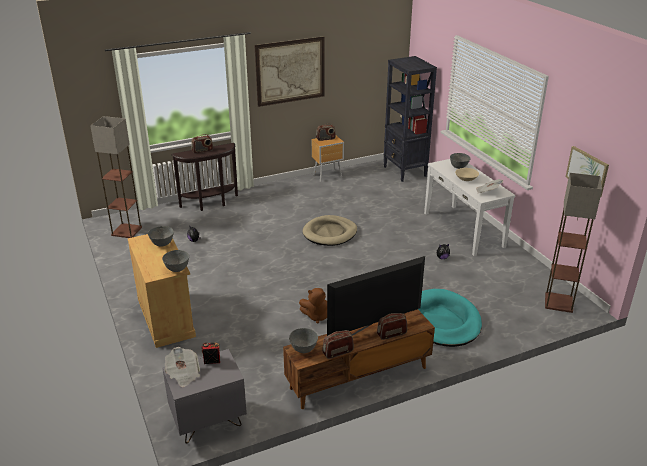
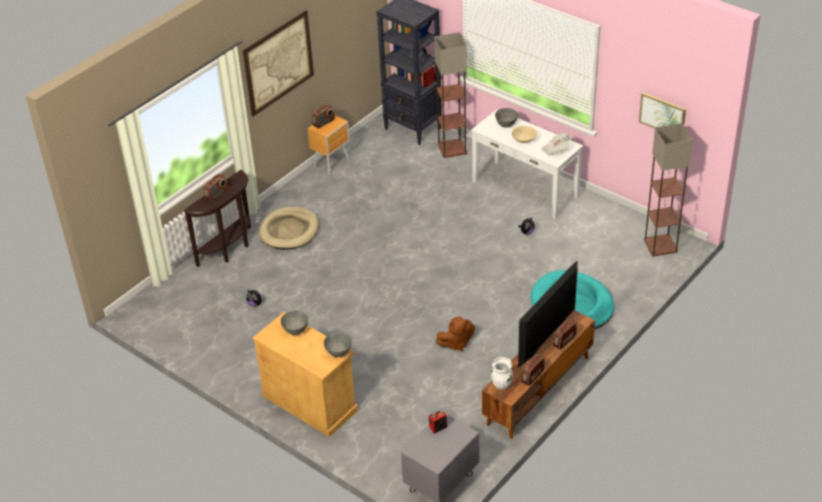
camera: 25 degrees left, 10 degrees up
(126, 231) = (165, 319): floor lamp -> floor lamp (451, 148)
(183, 374) = (425, 450): newspaper -> none
(304, 349) = (502, 385): grey bowl -> white vase
(330, 233) = (393, 242): beige dog bed -> beige dog bed (289, 231)

